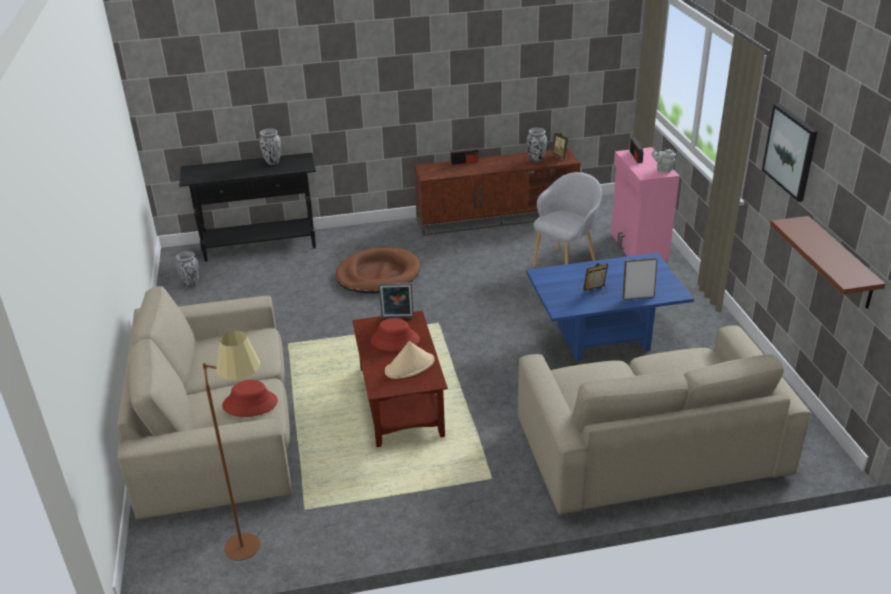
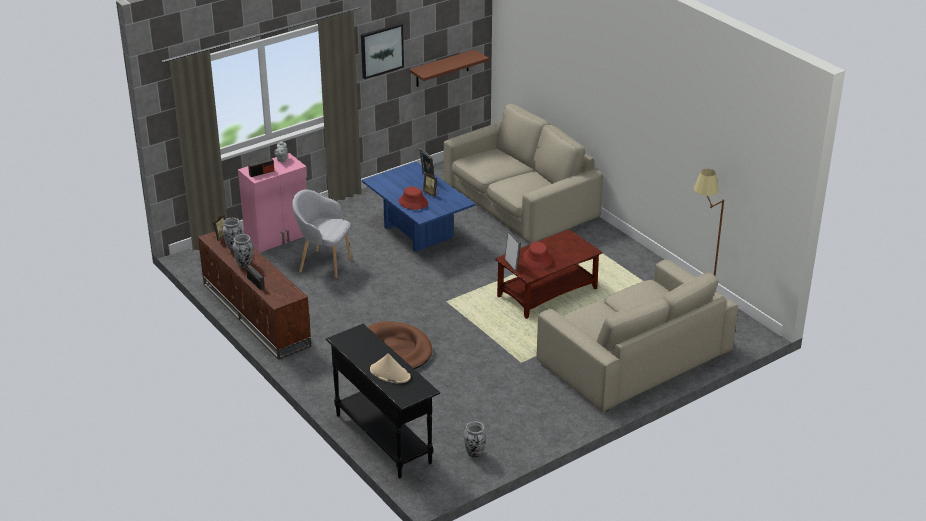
camera: 115 degrees left, 0 degrees up
(250, 403) = (643, 293): red hat -> red hat (413, 202)
(272, 162) = (362, 353): vase -> vase (244, 264)
(410, 366) = (560, 246): beige hat -> beige hat (389, 373)

